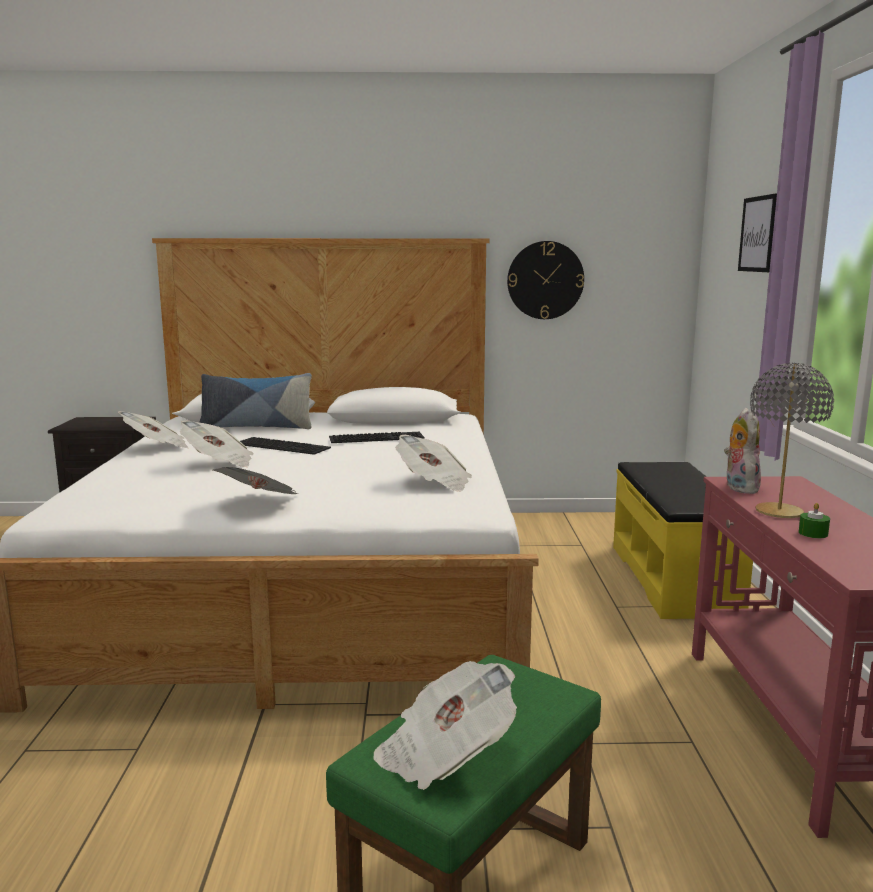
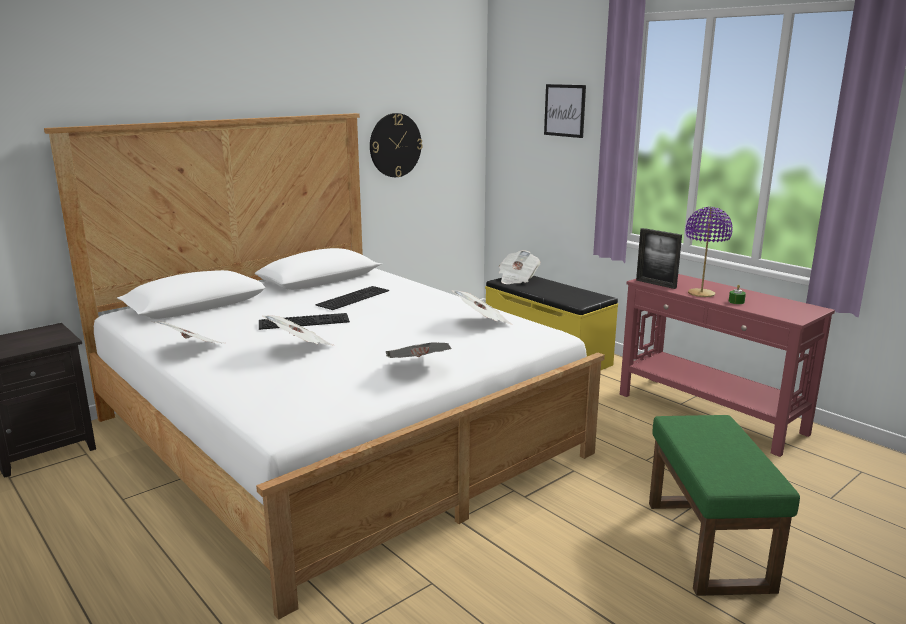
camera: 40 degrees left, 5 degrees up
(256, 427) = (226, 310): pillow -> none
(444, 754) = (738, 467): newspaper -> newspaper (517, 279)
(738, 487) = (656, 284): plush toy -> picture frame
(780, 512) = (701, 294): grey table lamp -> purple table lamp

